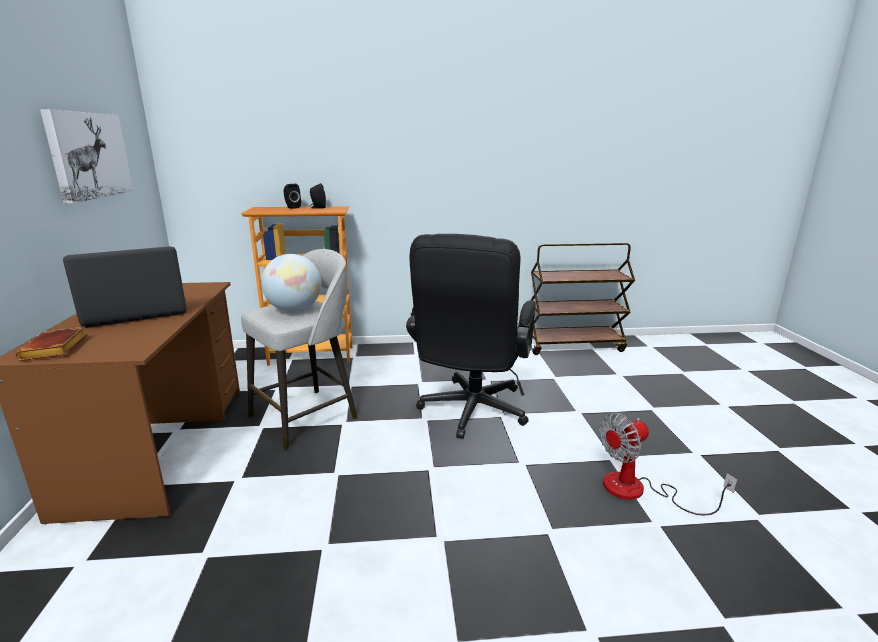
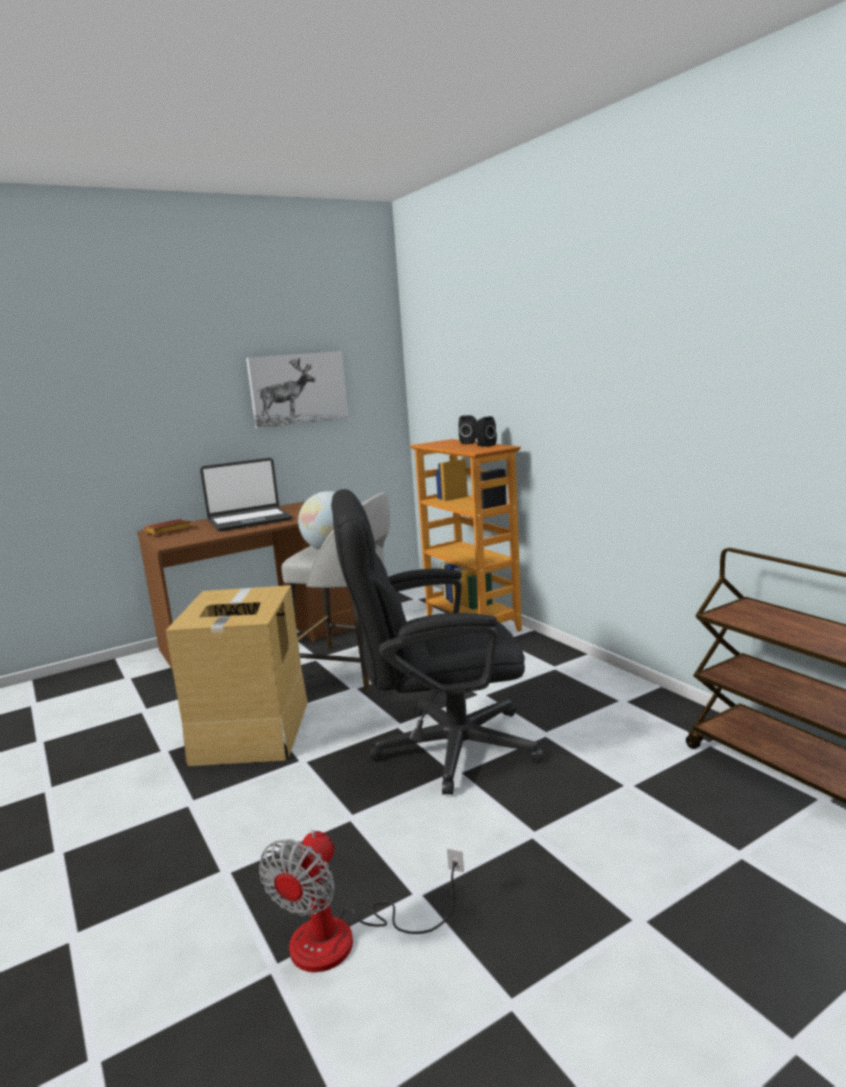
camera: 65 degrees right, 5 degrees down
(136, 312) = (249, 520): laptop -> laptop turned 120 degrees clockwise
(351, 486) = (250, 731): none -> cardboard box
(639, 491) = (346, 938): fan -> fan turned 105 degrees counterclockwise

